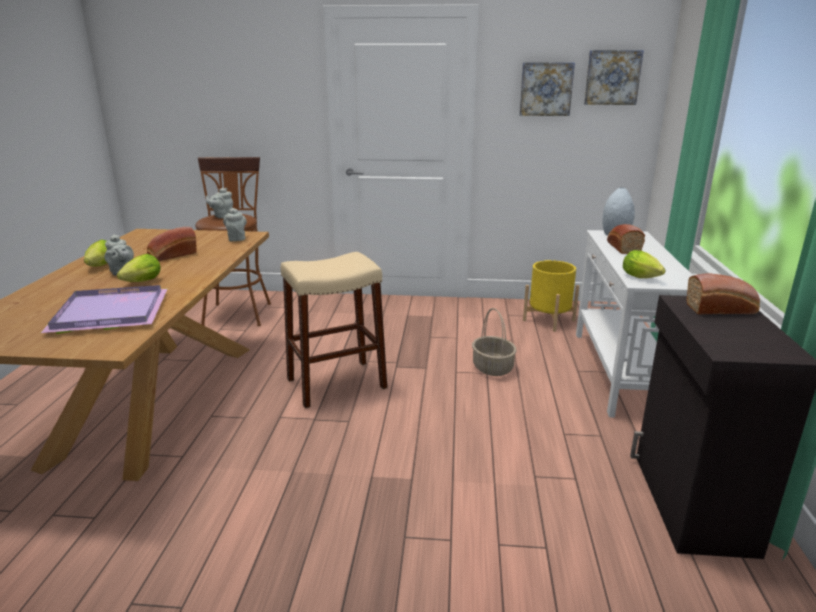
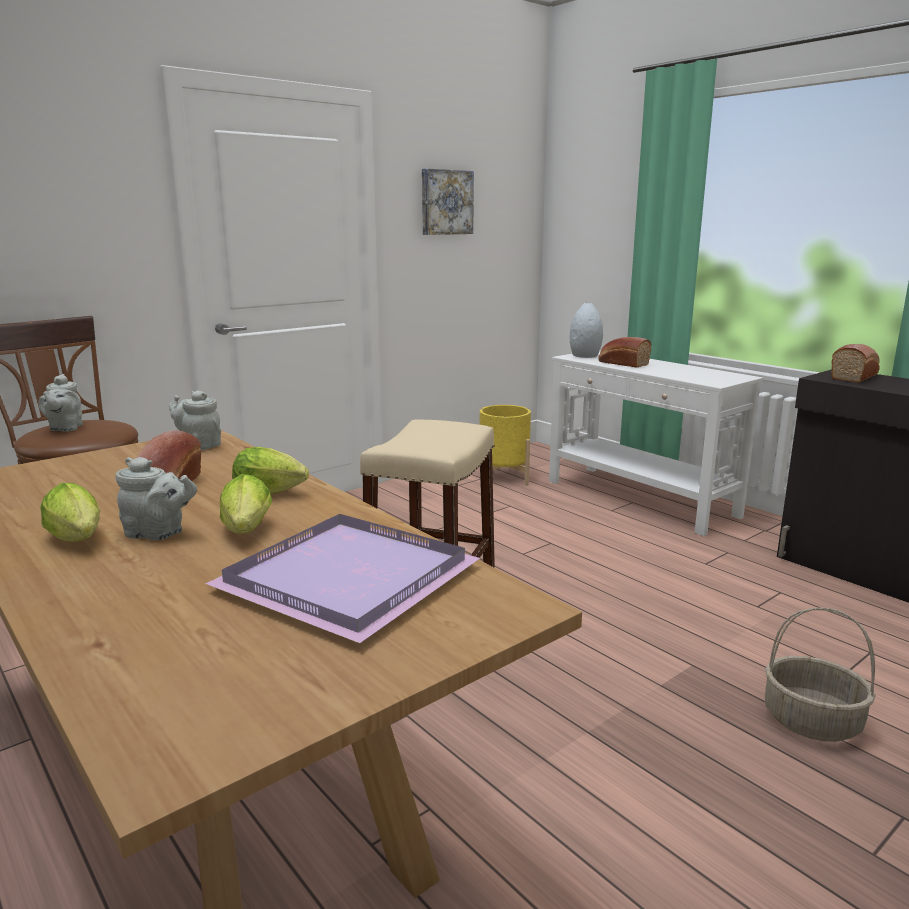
camera: 45 degrees left, 5 degrees down
(492, 367) = (545, 536): basket -> basket (810, 721)
(612, 77) = (502, 190): picture -> none
(642, 278) = (707, 379): lettuce -> lettuce (273, 493)

